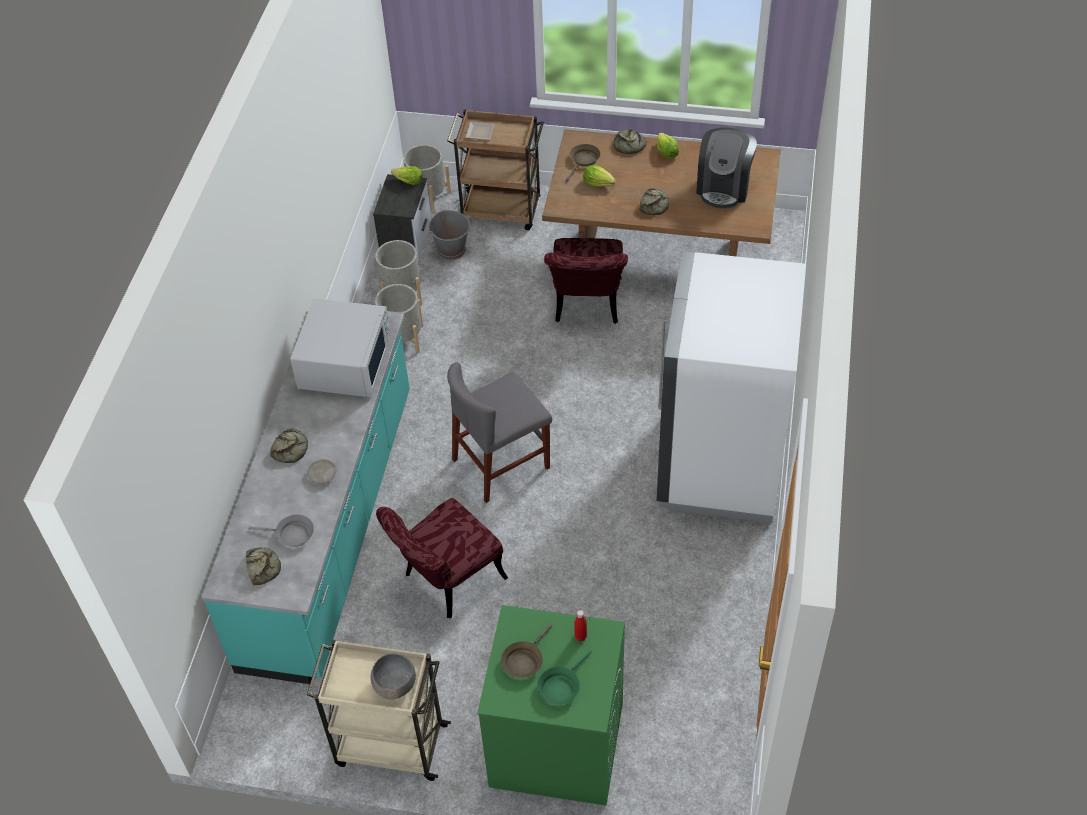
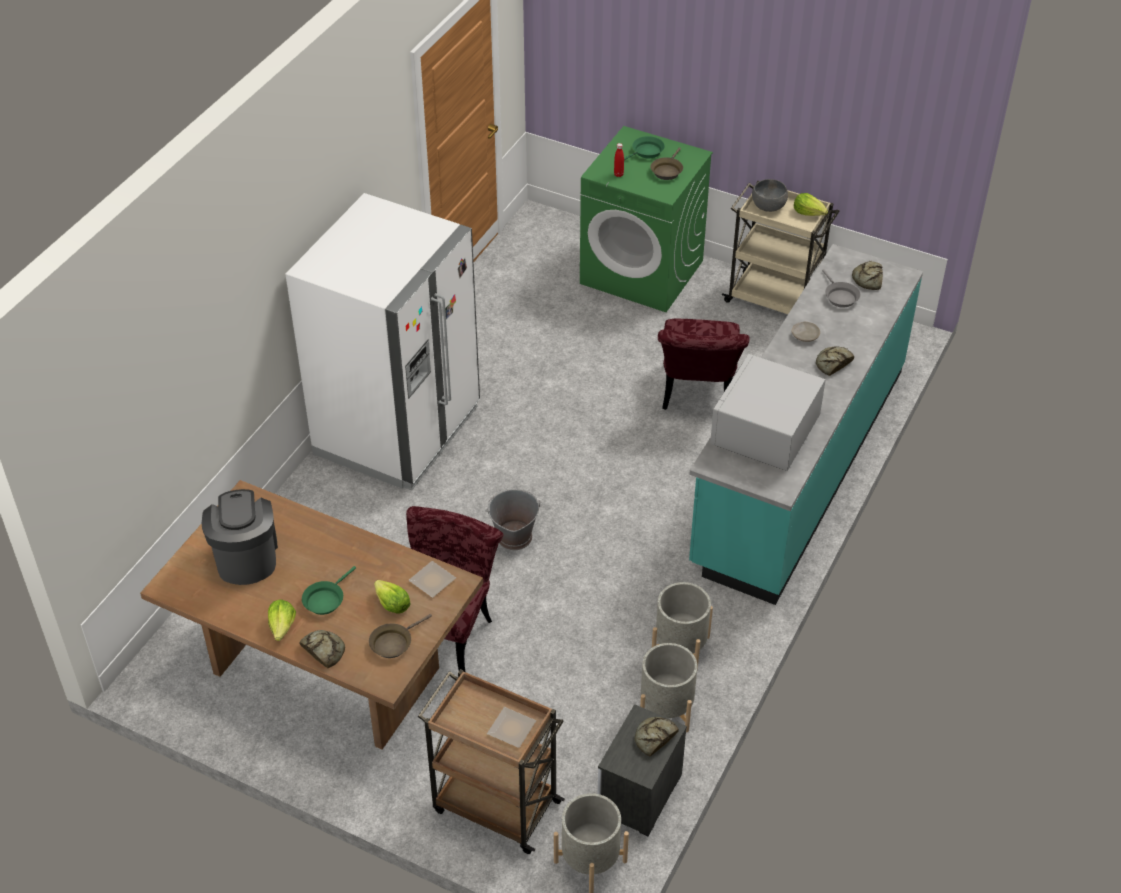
camera: 165 degrees left, 5 degrees down
(291, 534) = (839, 296): grey frying pan -> grey frying pan turned 135 degrees counterclockwise
(408, 181) = (625, 766): lettuce -> lettuce (809, 213)
(446, 582) = (697, 395): red chair -> red chair turned 120 degrees clockwise
(452, 250) = (582, 758): grey bucket -> grey bucket (514, 537)
(501, 463) = (612, 482): grey chair -> none
(524, 660) = (667, 170): brown frying pan -> brown frying pan turned 150 degrees clockwise
(579, 203) = (430, 581): none -> plate
(647, 175) = (325, 599): none -> green frying pan
(654, 205) = (342, 555): bread -> bread (654, 738)
(724, 187) = (246, 557): coffee machine -> coffee machine turned 45 degrees counterclockwise

